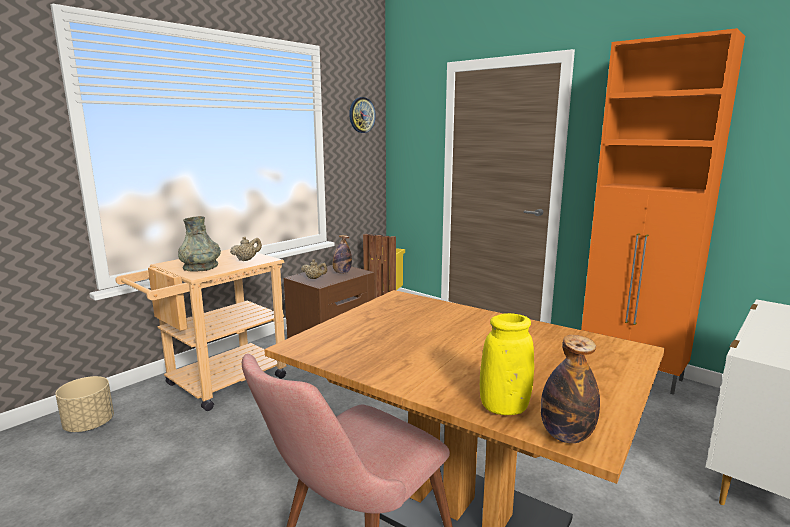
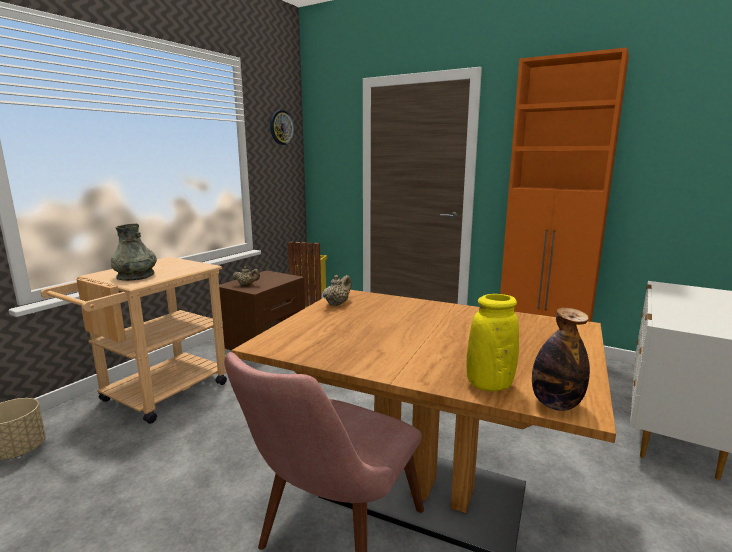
camera: 10 degrees left, 0 degrees up
(246, 260) = (183, 267): beige teapot -> beige teapot (337, 304)
(342, 272) = (272, 278): bottle -> none

